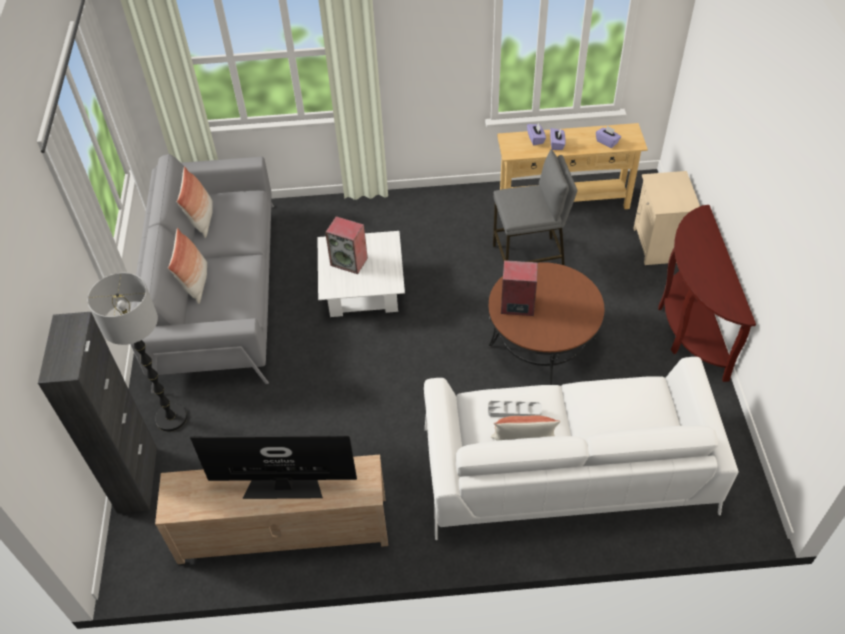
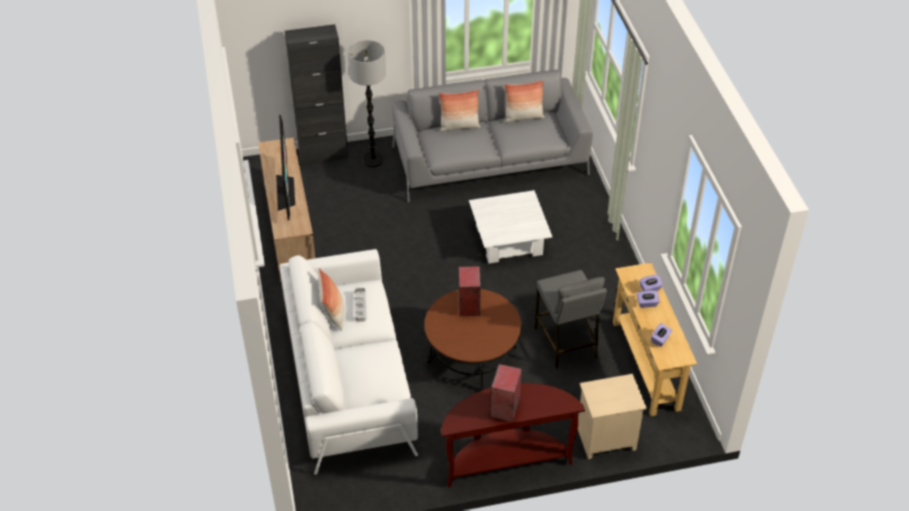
camera: 80 degrees right, 5 degrees down
(349, 261) = (511, 212): speaker -> speaker (505, 408)

